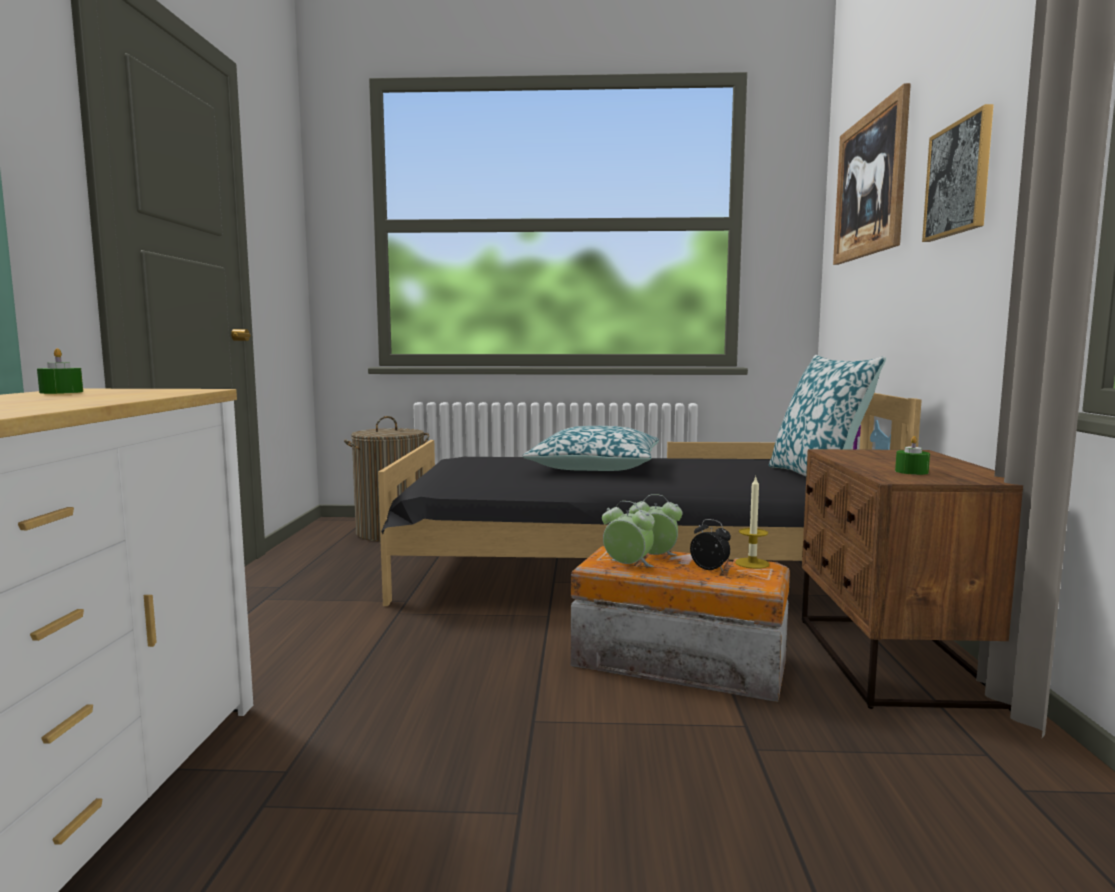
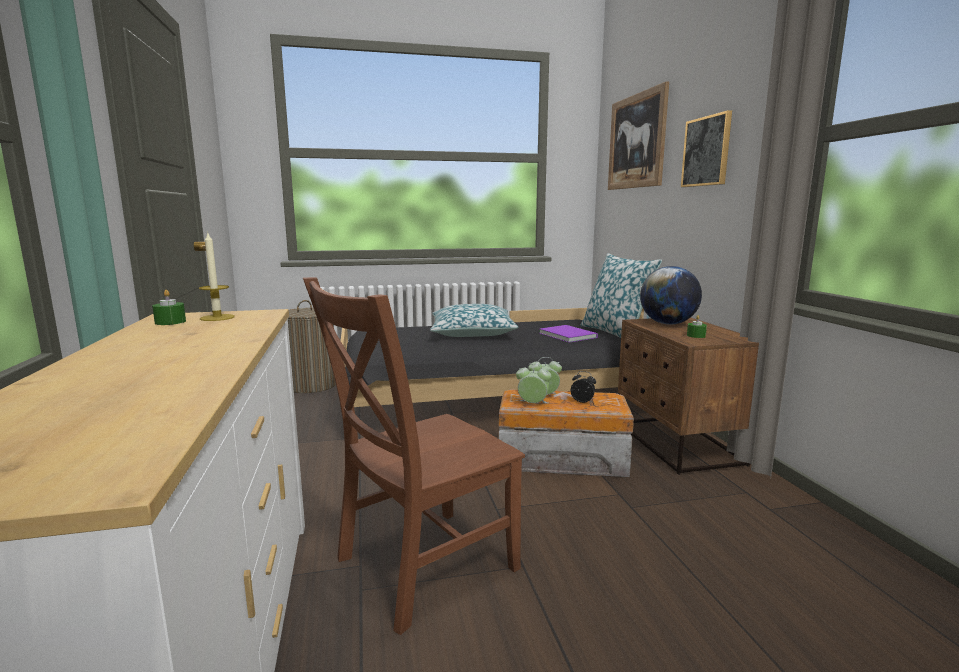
camera: 15 degrees left, 5 degrees up
(366, 786) = (420, 566): none -> brown chair
(736, 476) = (567, 335): none -> purple book
(752, 563) = (603, 395): candle -> candle (217, 317)
(880, 456) = (668, 324): none -> globe

